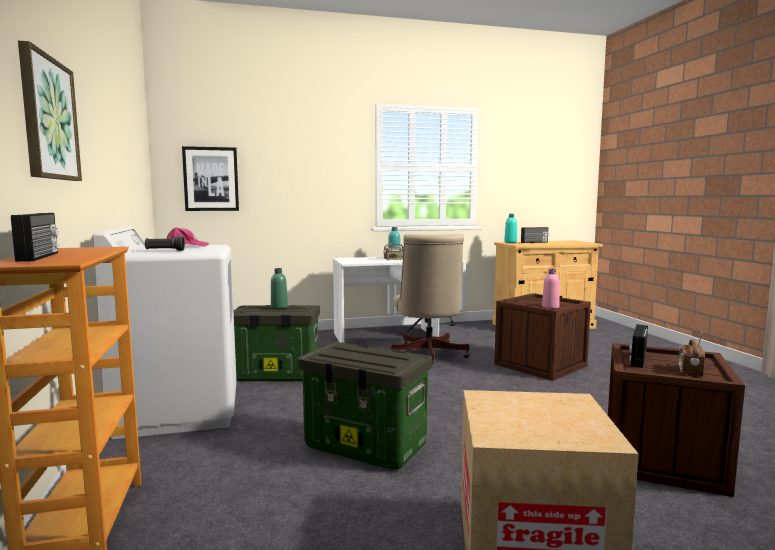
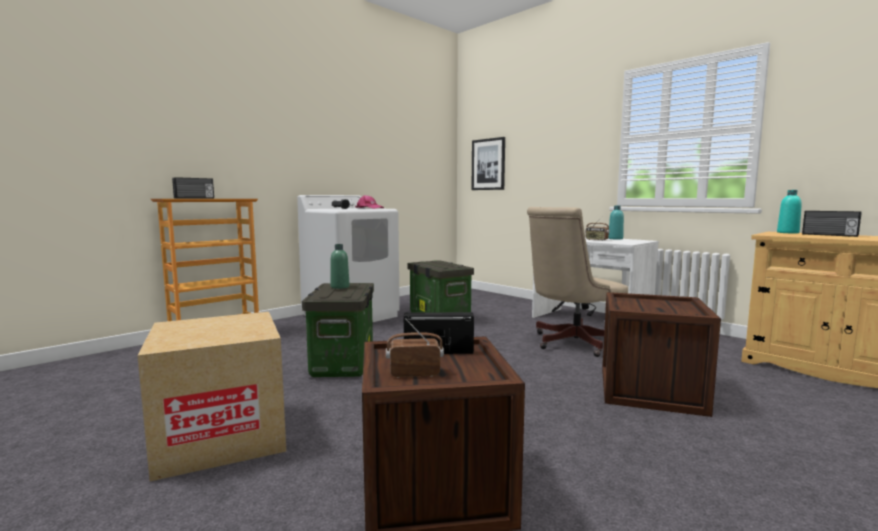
camera: 60 degrees right, 0 degrees up
(48, 119) = (258, 132): picture -> none
(279, 307) = (445, 263): green bottle -> green bottle (340, 287)
(550, 307) = (643, 310): pink bottle -> none

